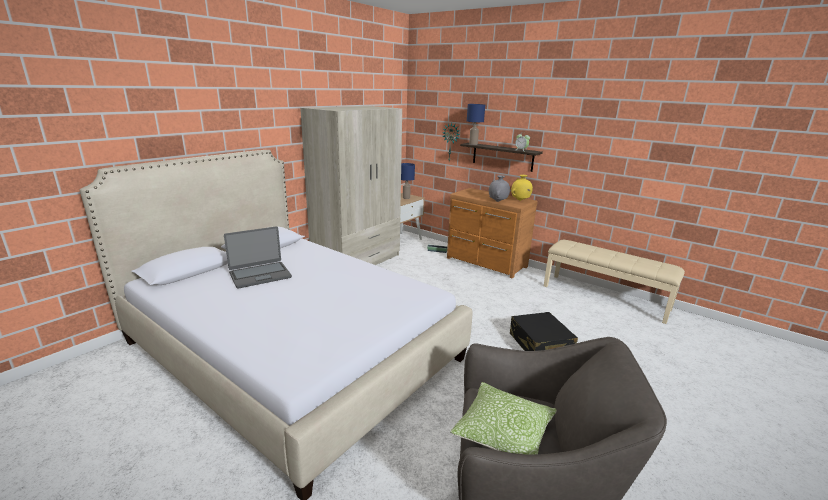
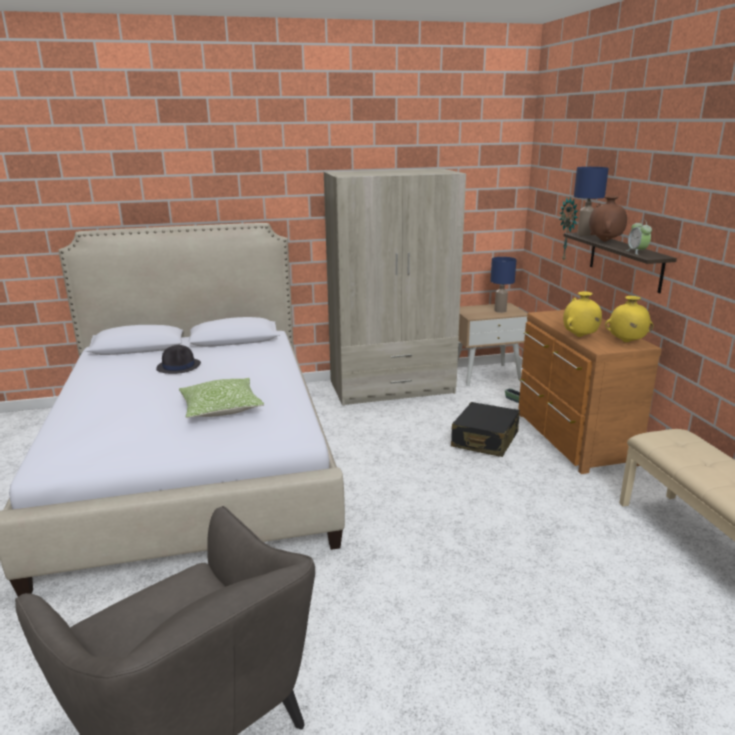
camera: 40 degrees right, 0 degrees up
(260, 275) = (179, 366): laptop -> black hat
(492, 146) = (605, 241): none -> brown vase
(498, 201) = (579, 336): grey vase -> yellow vase
(503, 432) = (137, 617): pillow -> pillow (221, 408)
(540, 345) = (471, 580): black suitcase -> black suitcase (484, 440)

